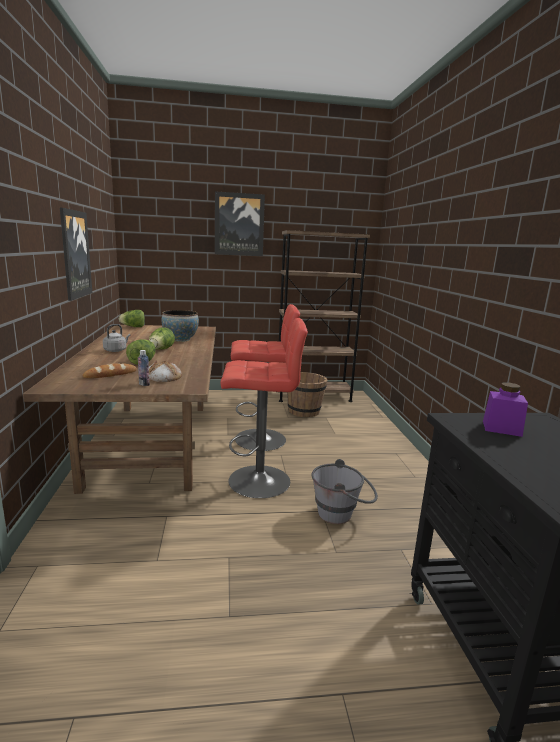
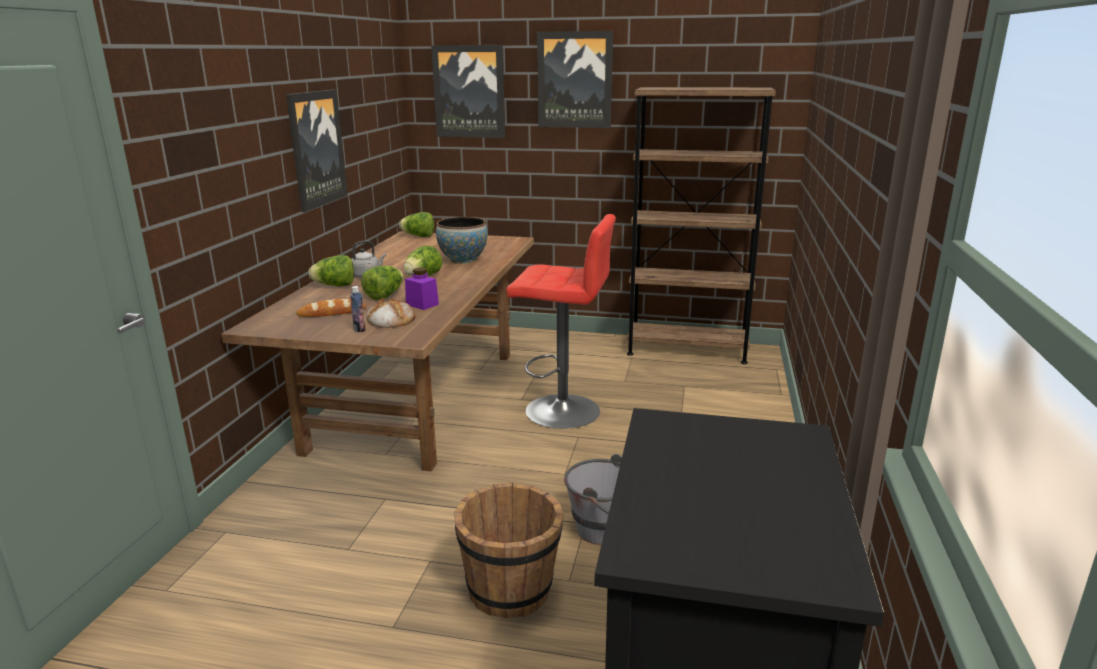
camera: 20 degrees right, 5 degrees up
(96, 357) = (335, 286): none -> lettuce
(165, 228) = (469, 92): none -> picture
(260, 481) = (526, 471): red stool -> none
(304, 411) = (656, 373): brown bucket -> brown bucket (511, 590)
(501, 428) = (708, 442): purple jar -> purple jar (422, 304)

